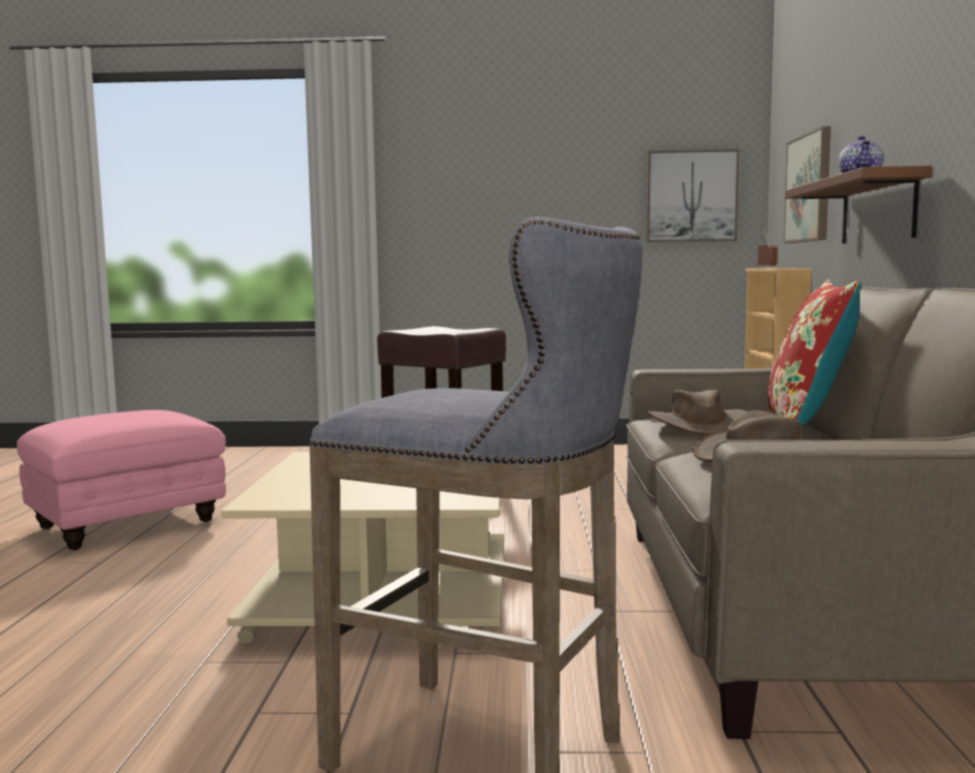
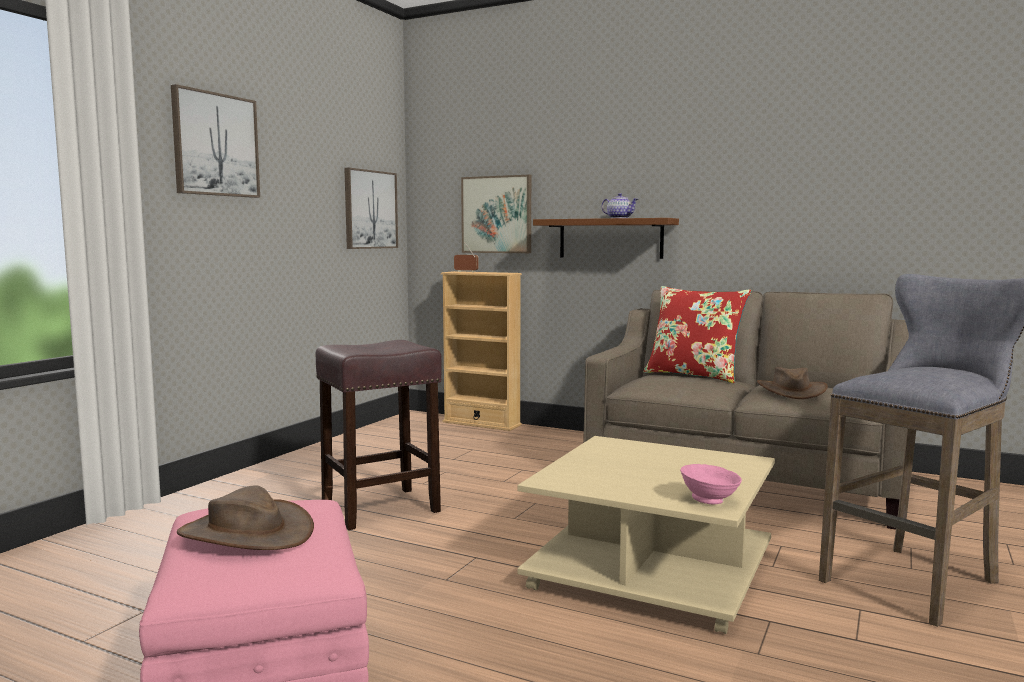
camera: 65 degrees left, 0 degrees up
(282, 498) = (710, 500): none -> pink bowl
(469, 148) = (215, 145): none -> picture
(697, 424) = (690, 385): brown hat -> brown hat (246, 533)

